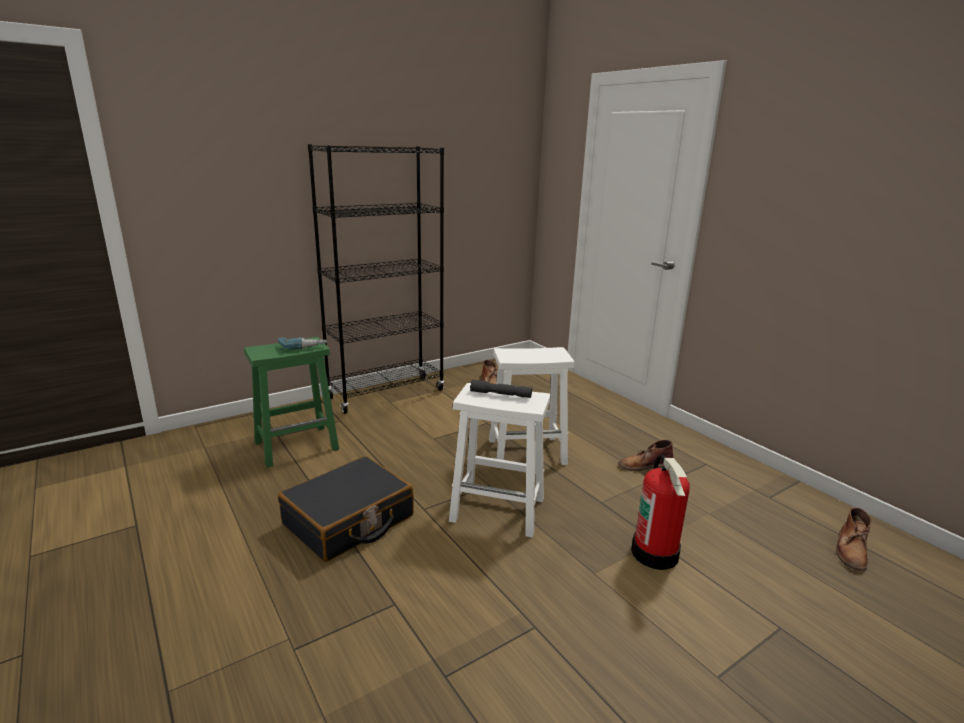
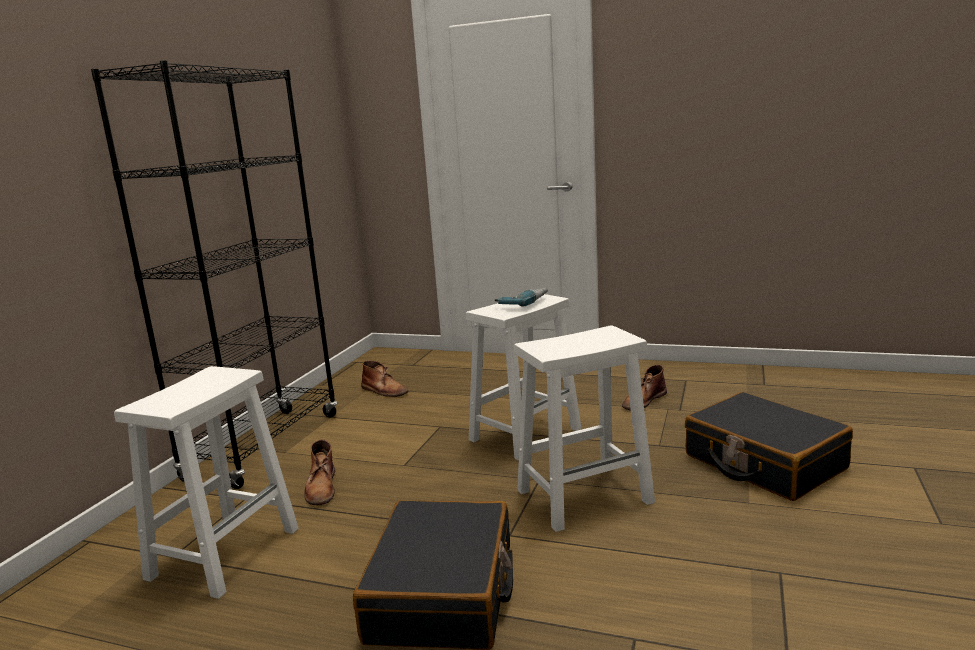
camera: 35 degrees left, 5 degrees down
(297, 445) = (225, 552): green stool -> white stool
(303, 346) = (214, 379): power drill -> power drill (523, 302)
(500, 394) = (572, 340): grey flashlight -> none
(655, 554) = (763, 462): fire extinguisher -> black suitcase
(851, 550) = (864, 396): brown boot -> brown boot (321, 487)

